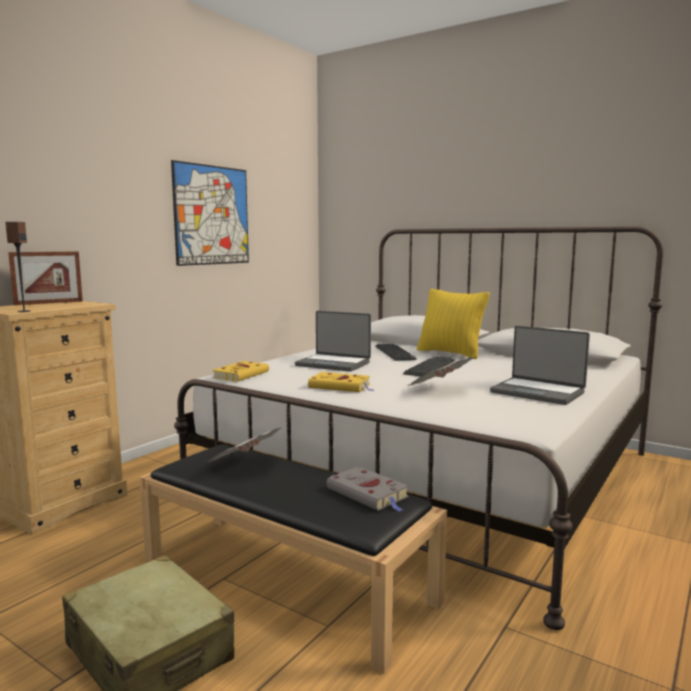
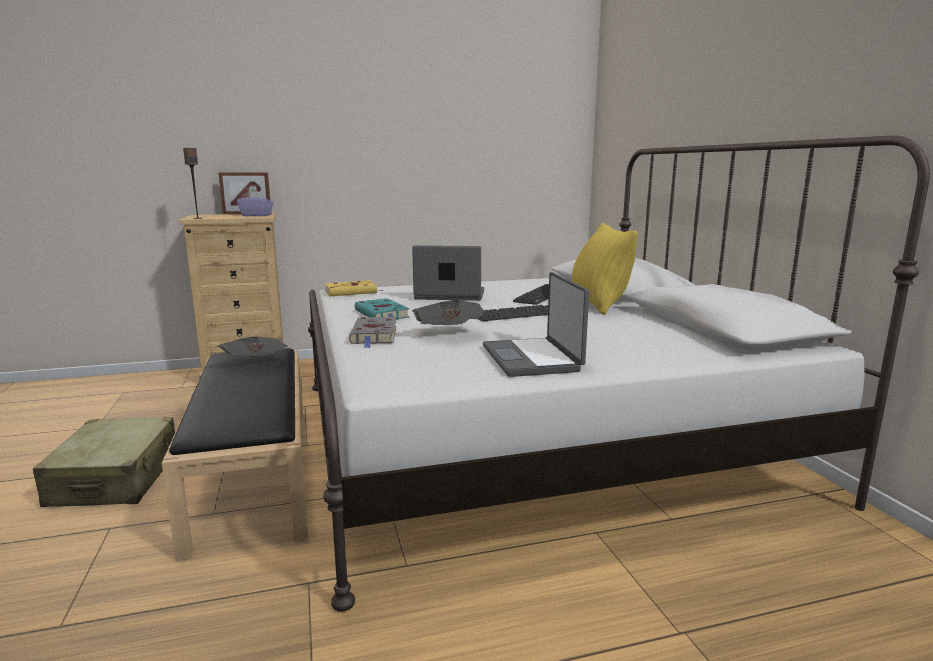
camera: 40 degrees right, 5 degrees up
(77, 303) = (256, 215): none -> purple tissue box
(212, 215) = (433, 138): picture -> none
(333, 364) = (449, 295): laptop -> laptop turned 120 degrees clockwise
(341, 386) = (383, 314): yellow book -> turquoise book
(369, 494) = (260, 410): grey book -> grey book (374, 335)

